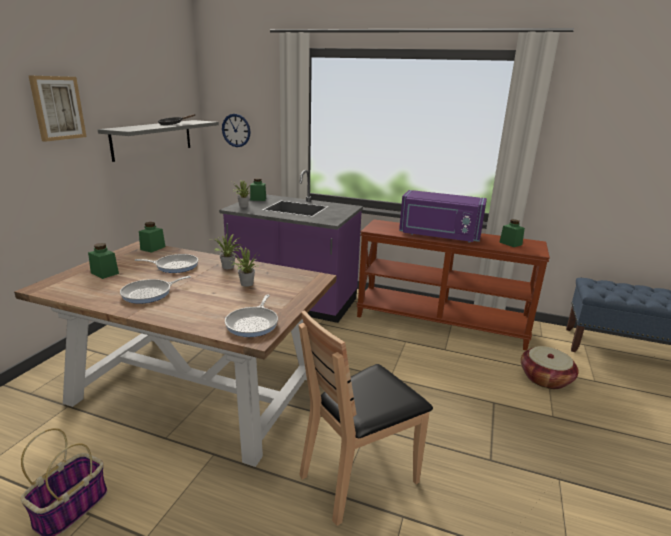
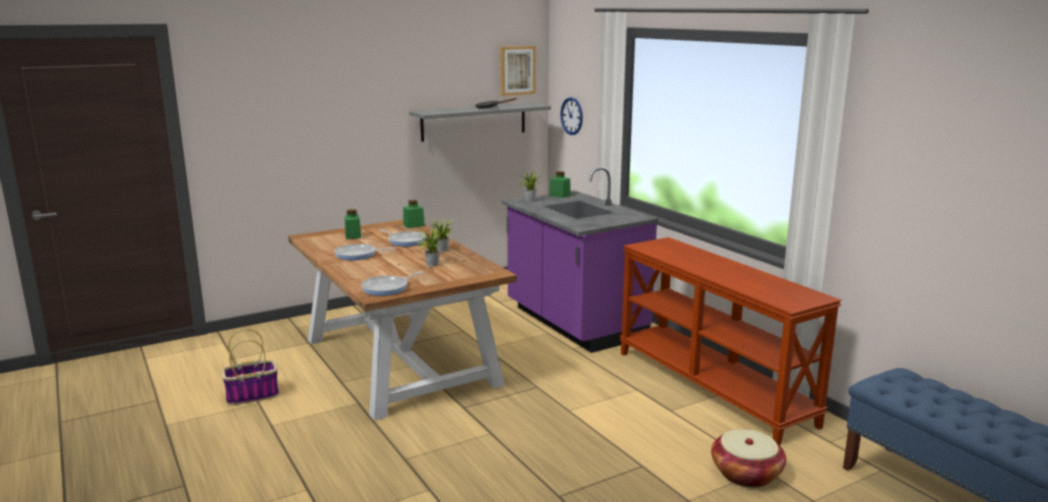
camera: 40 degrees right, 5 degrees down
(57, 108) = (372, 93): picture -> picture (517, 70)
(359, 476) = (434, 456): brown chair -> none
(439, 236) = (704, 266): purple microwave -> none
(510, 243) = (778, 290): green jar -> none

